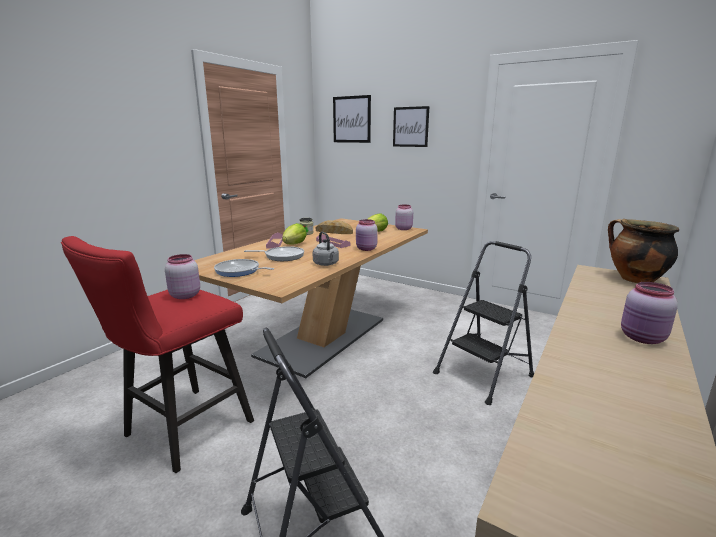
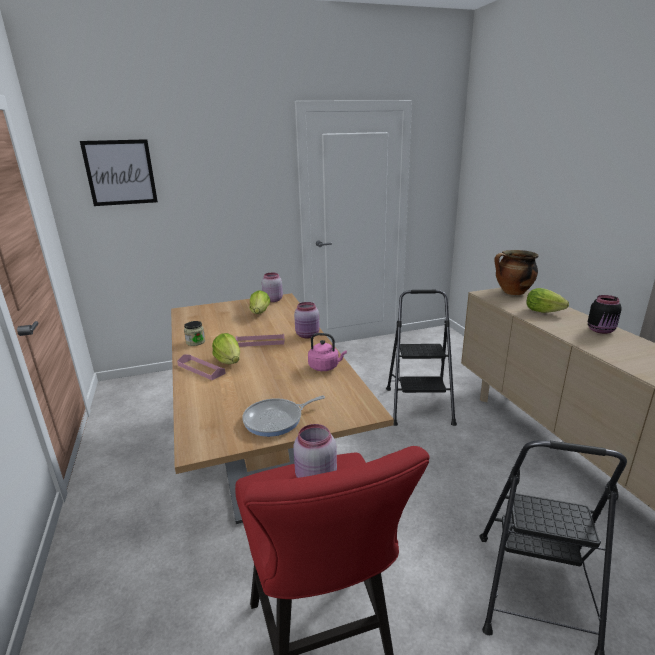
camera: 50 degrees left, 5 degrees up
(282, 256) = (261, 380): frying pan -> none
(326, 264) = (325, 367): grey kettle -> pink kettle
(334, 232) = (219, 328): bread -> none
(410, 127) = (214, 179): picture -> none
(617, 300) = (543, 311): none -> lettuce
(643, 338) = (601, 330): pink jar -> black jar

